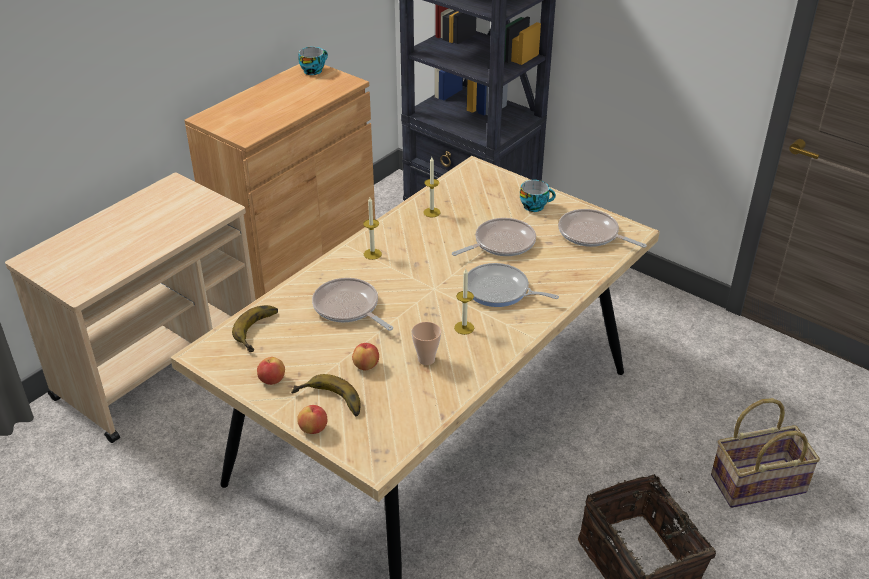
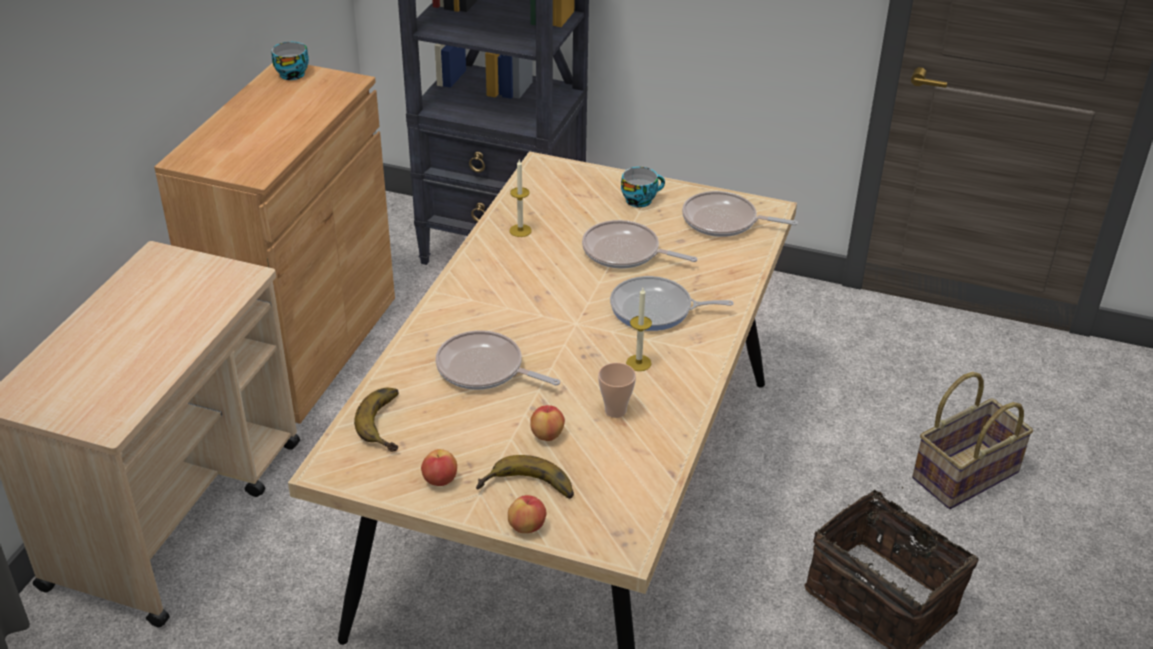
camera: 20 degrees left, 0 degrees up
(372, 254) = (476, 296): candle -> none
(501, 243) = (625, 252): frying pan -> frying pan turned 105 degrees counterclockwise

